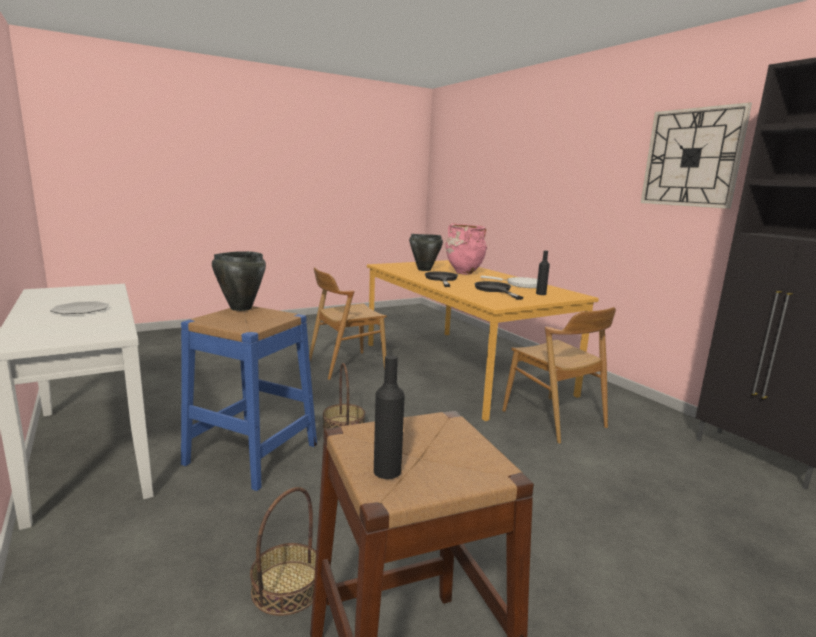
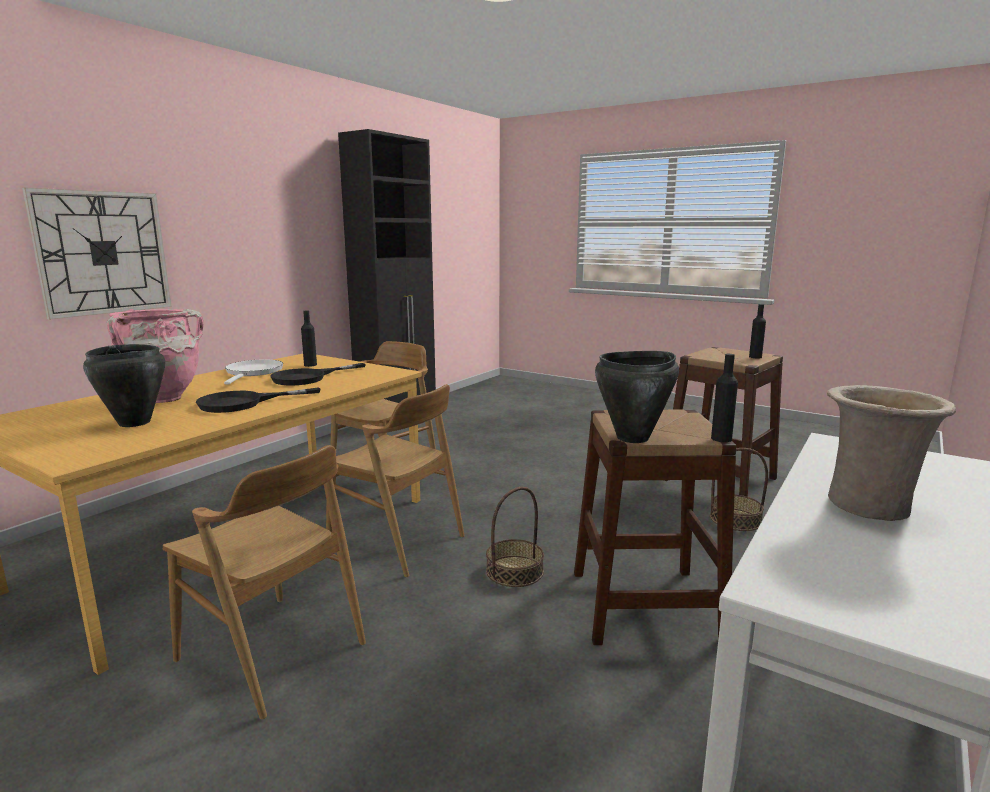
camera: 115 degrees left, 0 degrees up
(80, 309) = (869, 505): plate -> beige vase
(194, 321) = (721, 439): none -> black bottle
(252, 453) = (644, 604): blue stool -> brown stool
(421, 401) = (397, 542): none -> brown chair
(692, 158) = (277, 195): wall clock -> wall clock (102, 253)

